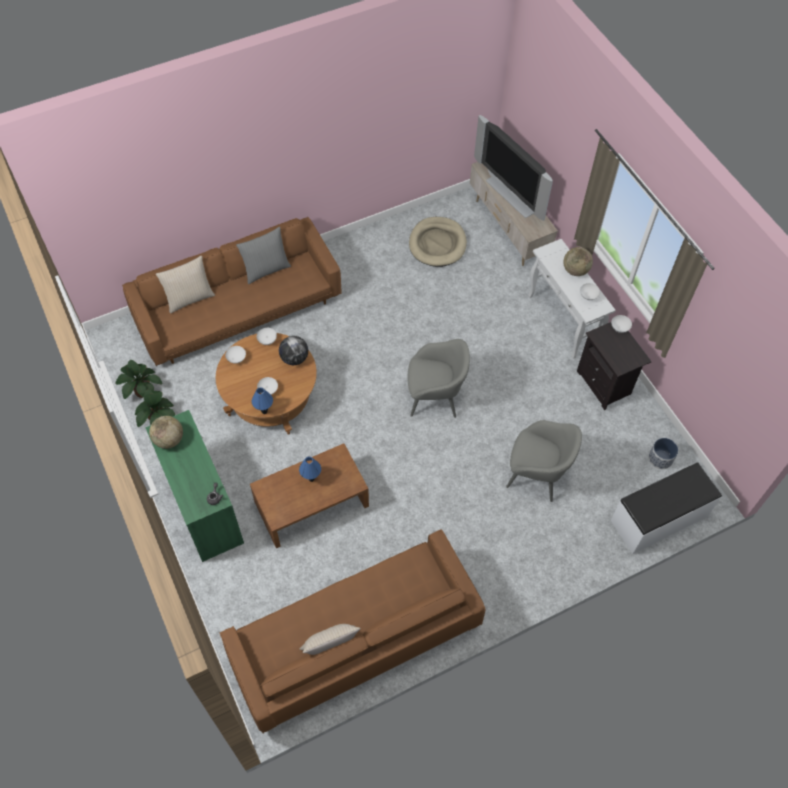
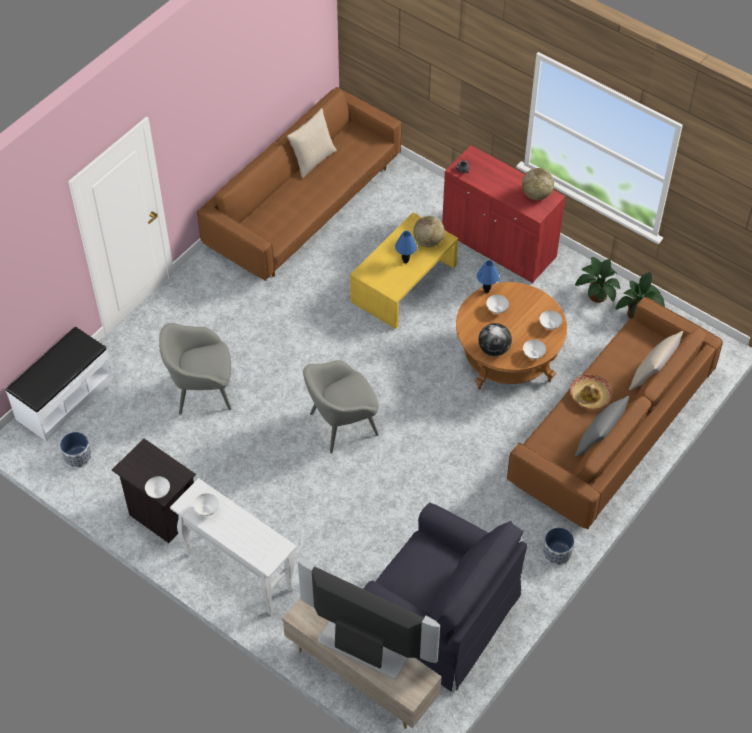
camera: 155 degrees right, 5 degrees down
(203, 506) = (498, 245): green cabinet -> red cabinet
(246, 302) = (590, 395): none -> hat
(312, 504) = (403, 283): brown coffee table -> yellow coffee table
(336, 248) = (557, 553): none -> planter
(437, 244) = (439, 614): beige dog bed -> black armchair
(575, 270) = (234, 539): globe -> globe (428, 241)

